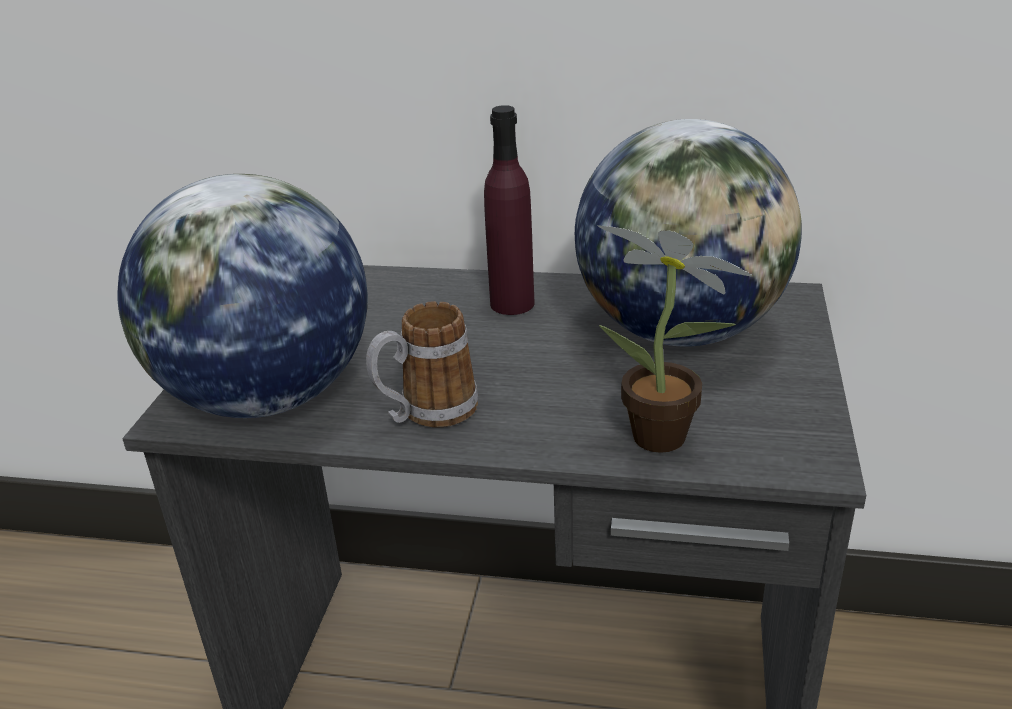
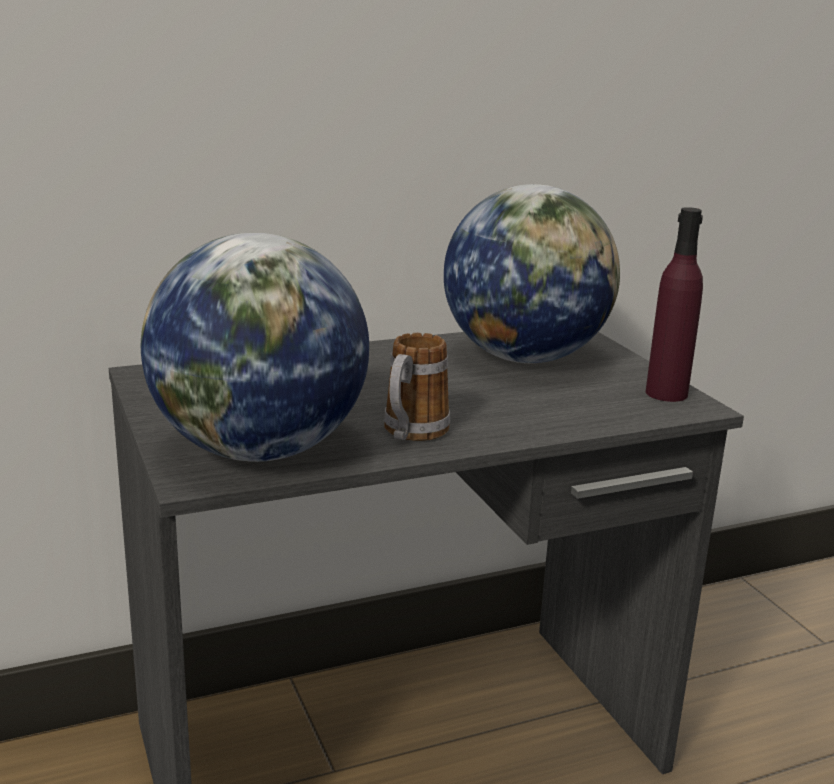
camera: 35 degrees left, 10 degrees down
(512, 304) = (378, 362): purple bottle -> purple bottle (666, 393)
(666, 441) = (599, 414): potted plant -> none

